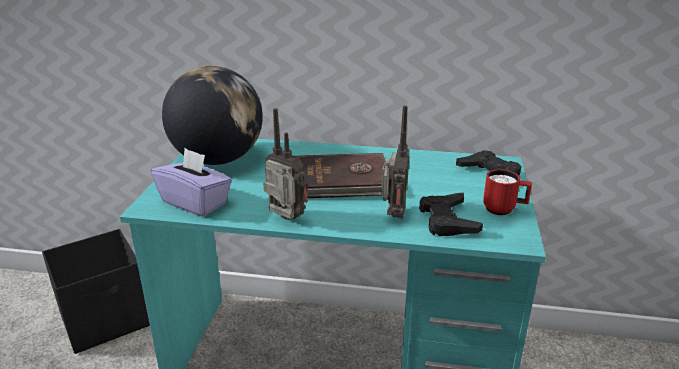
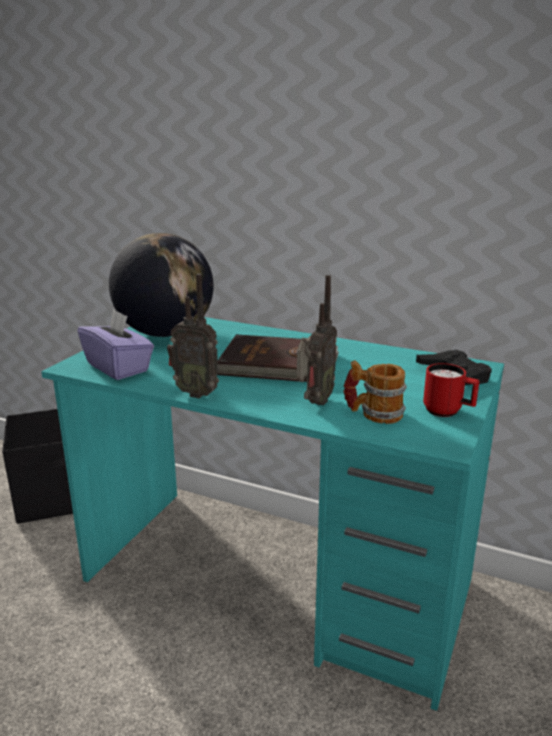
camera: 15 degrees right, 5 degrees down
(285, 220) = (197, 393): radio -> radio turned 150 degrees clockwise
(447, 220) = (373, 414): black game controller -> mug

